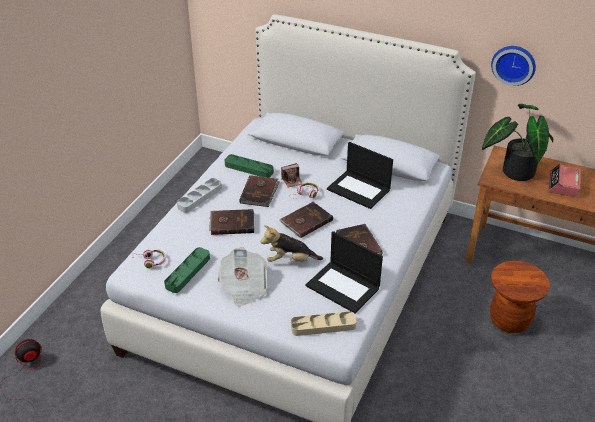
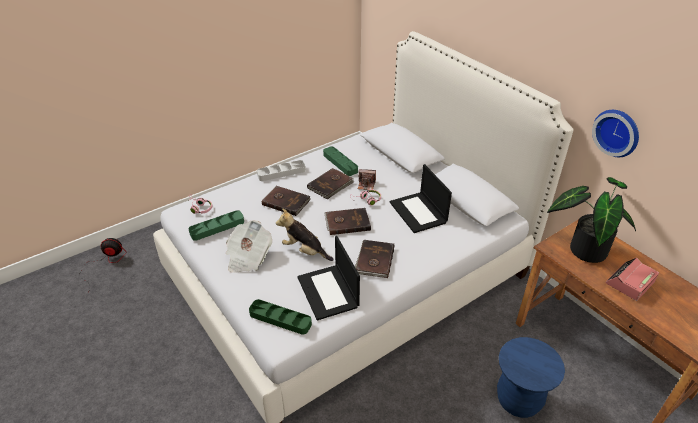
camera: 30 degrees right, 0 degrees up
(323, 326) = (280, 319): beige tray -> green tray
(509, 320) = (518, 400): brown stool -> blue stool

